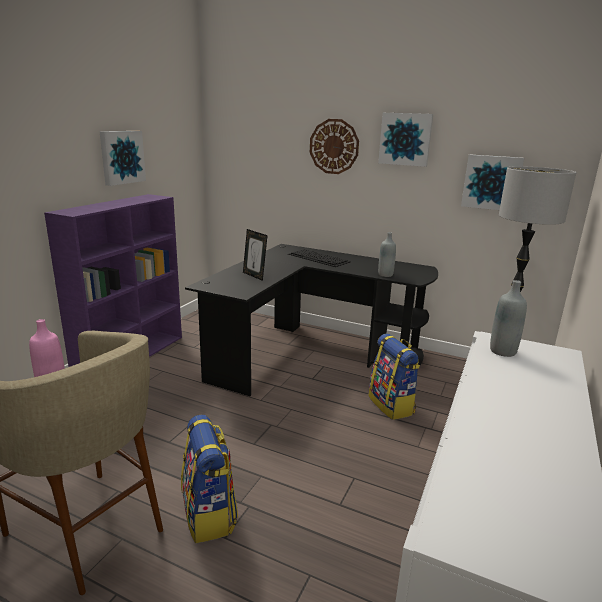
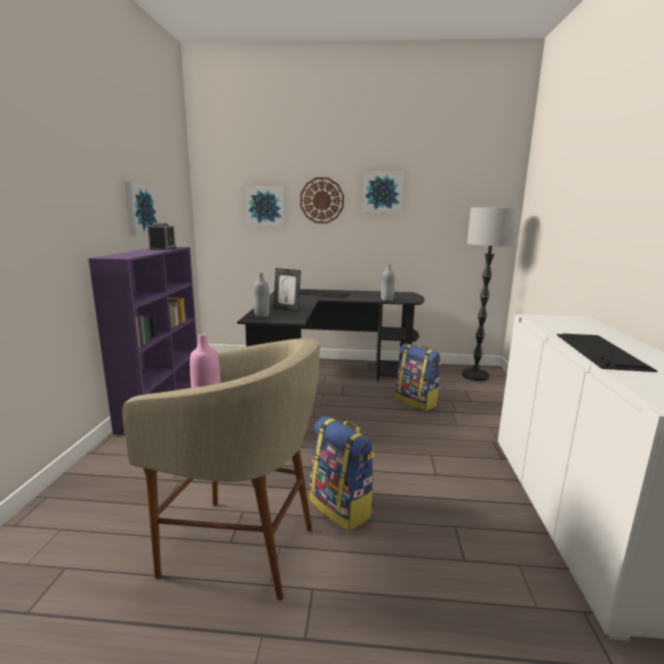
camera: 20 degrees left, 5 degrees down
(140, 199) = (163, 248): none -> alarm clock
(491, 182) = (451, 222): picture -> picture (266, 206)
(495, 418) = (601, 351): none -> keyboard
(502, 351) = (549, 321): grey bottle -> grey bottle (261, 315)

